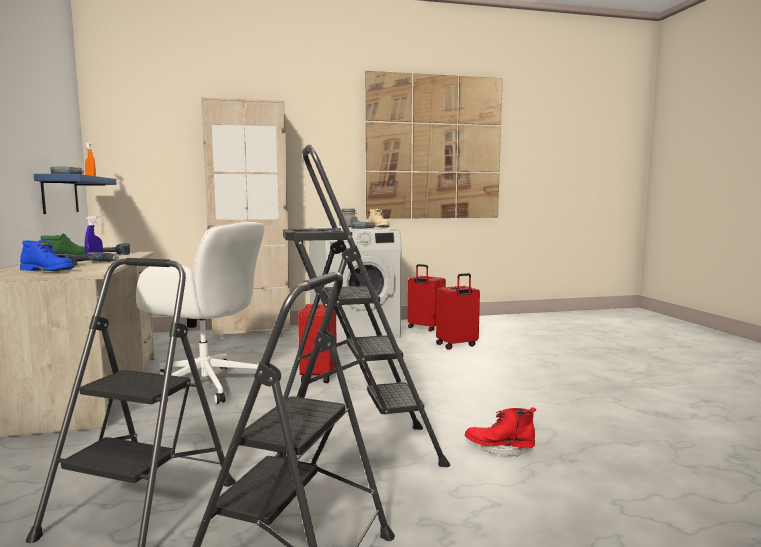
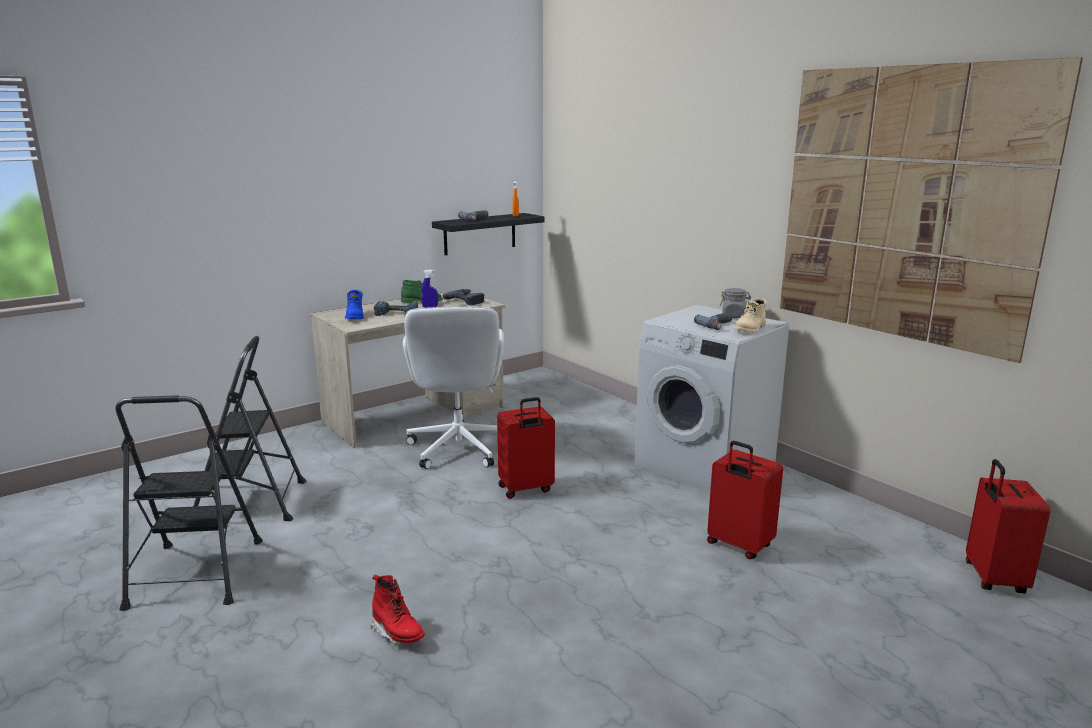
camera: 65 degrees right, 10 degrees up
(60, 194) = (480, 234): blue shelf -> black shelf
(253, 333) = (626, 417): beige cabinet -> none
(351, 454) = (353, 553): step ladder -> none
(425, 328) = (795, 505): red suitcase -> red suitcase (992, 578)
(499, 449) = (398, 633): red boot -> red boot turned 150 degrees clockwise

